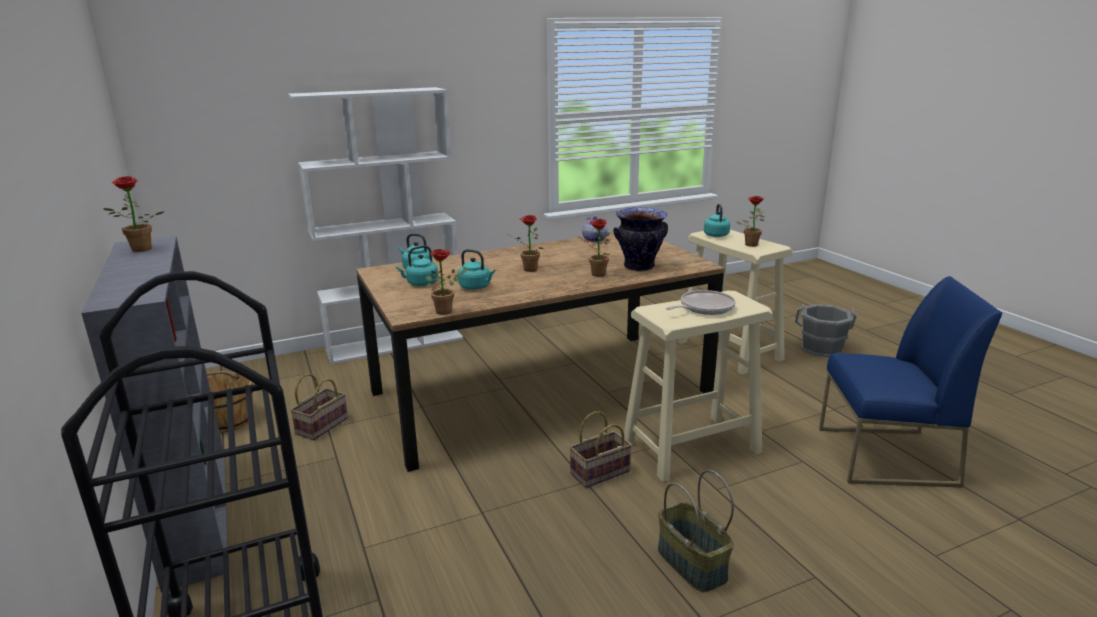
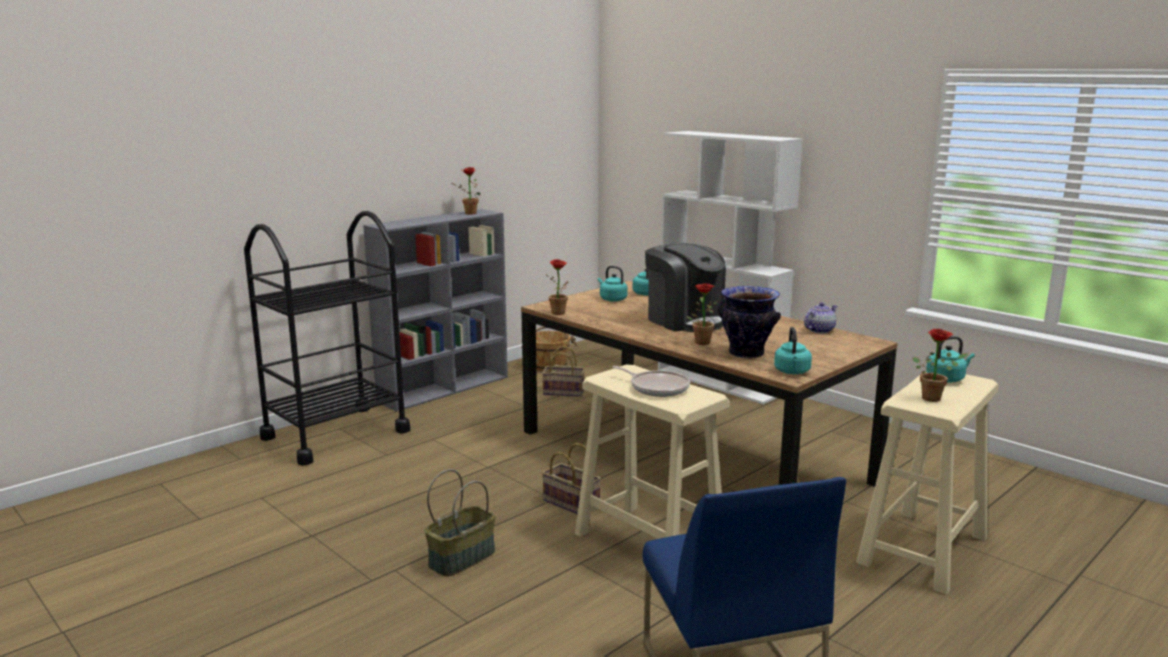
camera: 70 degrees right, 5 degrees down
(476, 287) = (621, 313): turquoise kettle -> turquoise kettle (792, 372)
(527, 270) = (685, 320): potted plant -> coffee machine
(821, 348) = (1037, 628): grey bucket -> none

